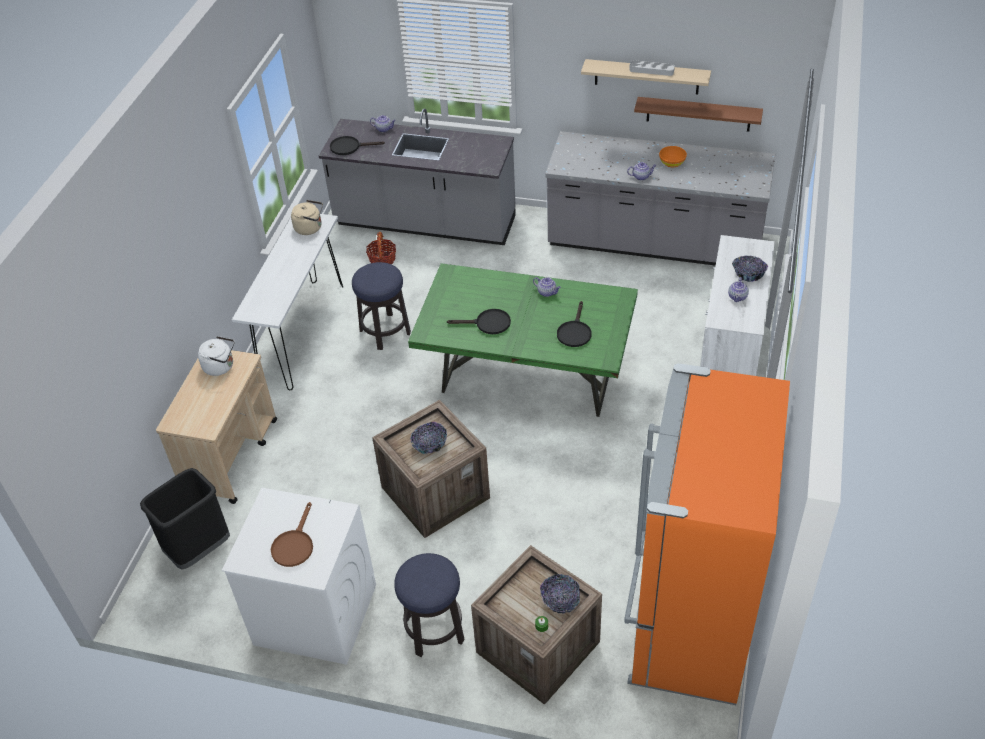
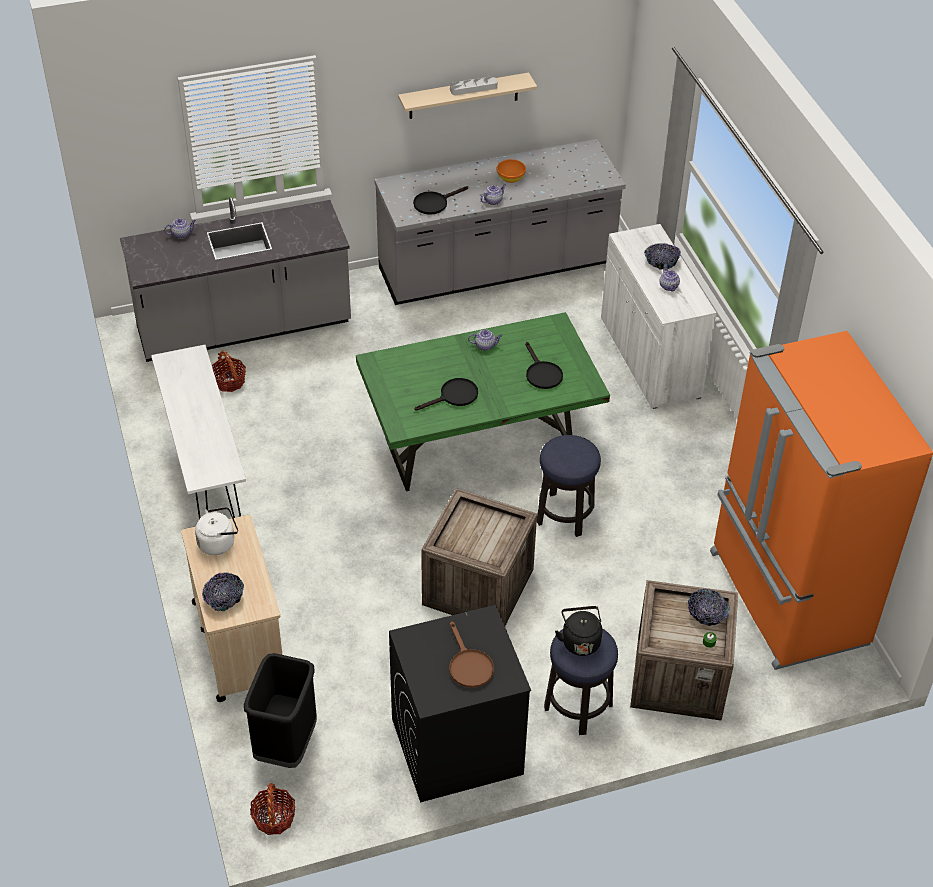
camera: 35 degrees left, 0 degrees up
(145, 601) = (274, 818): none -> basket
(310, 228) = (187, 367): beige kettle -> none
(314, 614) = (456, 747): white washing machine -> black washing machine
(349, 147) = (160, 266): black frying pan -> black frying pan (434, 203)
(385, 332) = (296, 455): stool -> stool (565, 515)
(426, 570) = (580, 641): none -> black kettle
(429, 444) = (479, 532): bowl -> bowl (224, 598)
(698, 114) = (518, 120): brown shelf -> none

